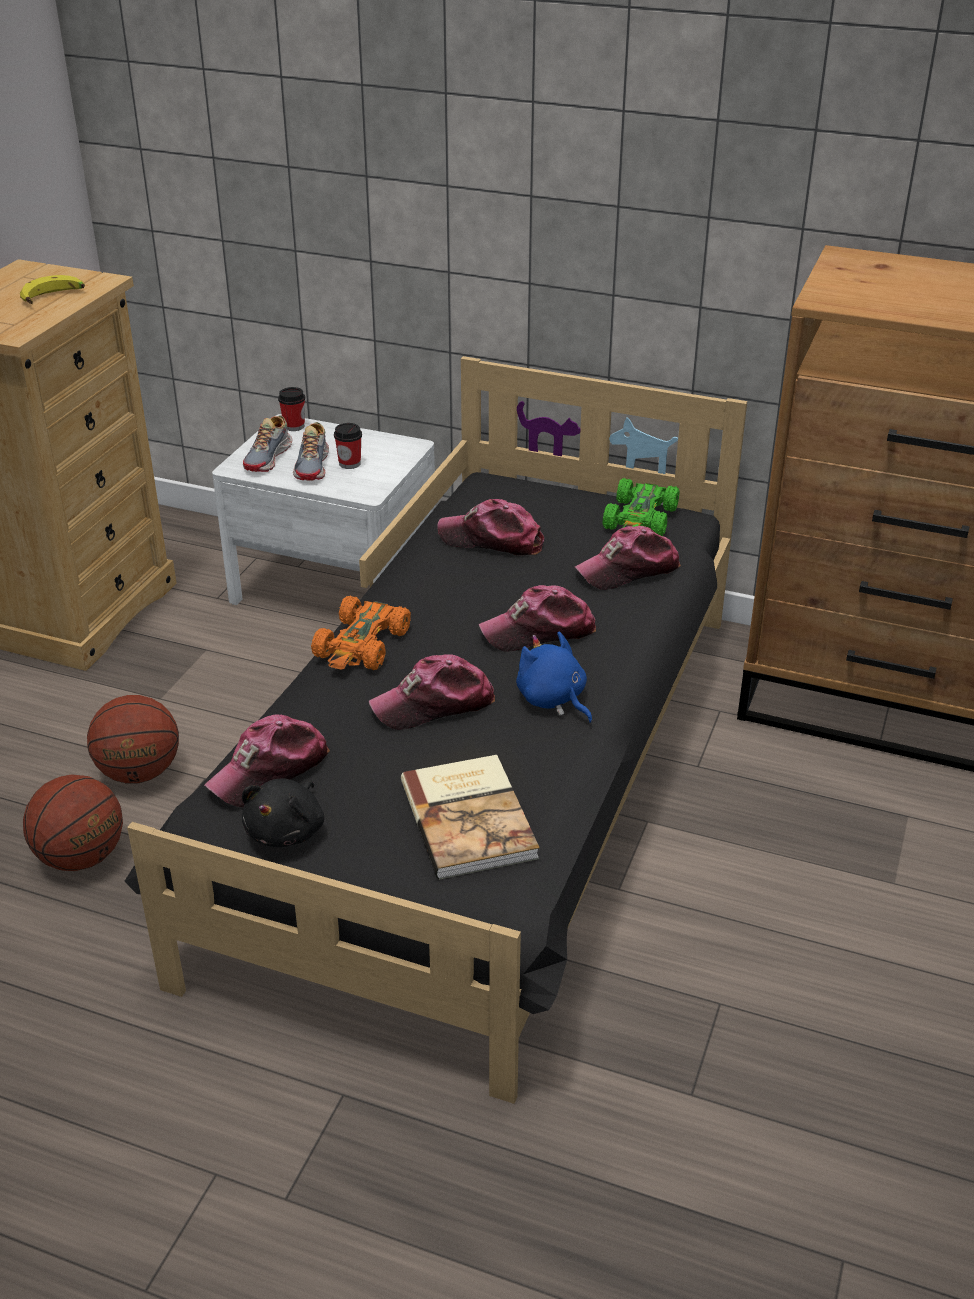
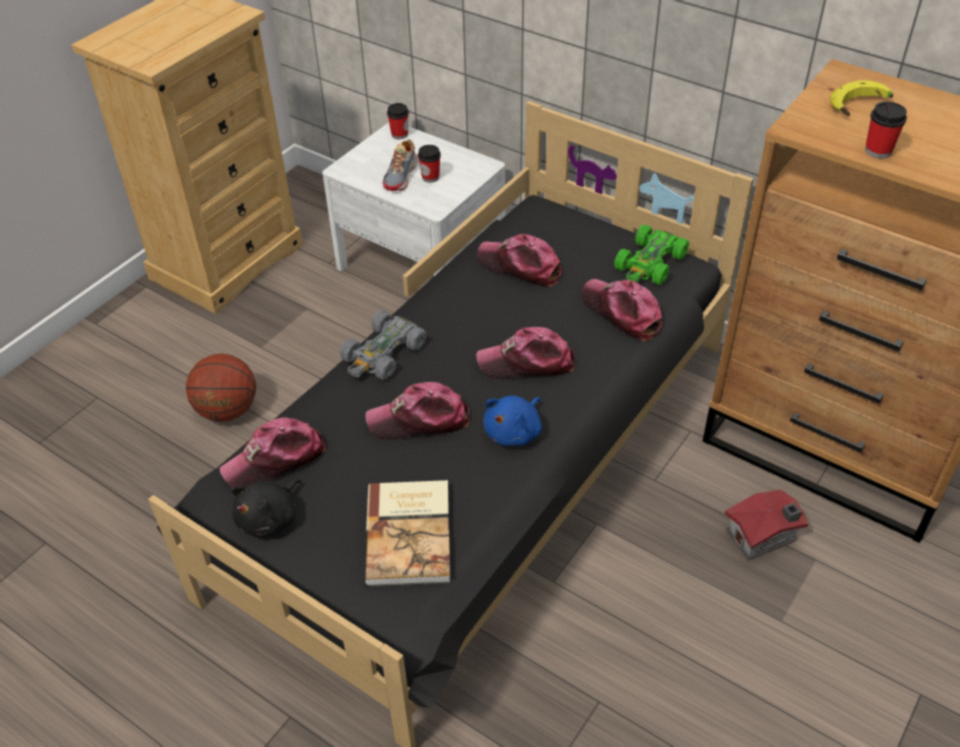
camera: 15 degrees right, 10 degrees up
(54, 298) = (196, 29): banana -> banana (860, 107)
(81, 857) = (166, 476): basketball -> none
(269, 458) = (370, 163): shoe -> none
(362, 645) = (383, 354): orange toy car -> grey toy car
(553, 700) = (514, 432): blue plush toy -> blue plush toy turned 120 degrees counterclockwise
(628, 570) = (621, 313): cap -> cap turned 60 degrees clockwise
(842, 803) = (763, 536): none -> toy house
(915, 311) = (878, 151): none -> cup

